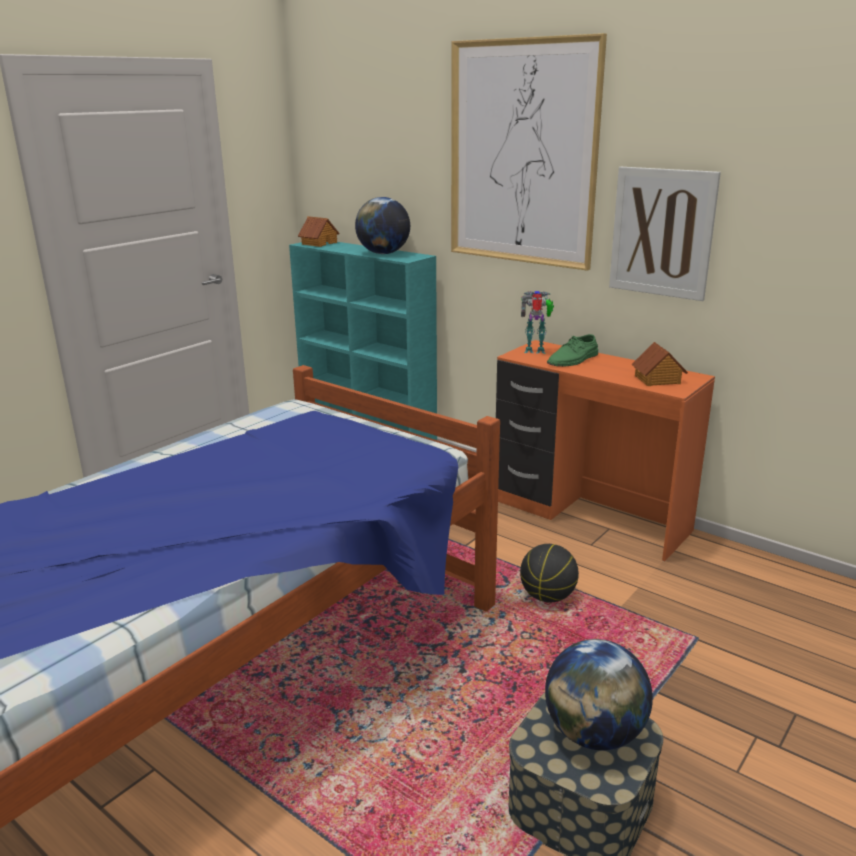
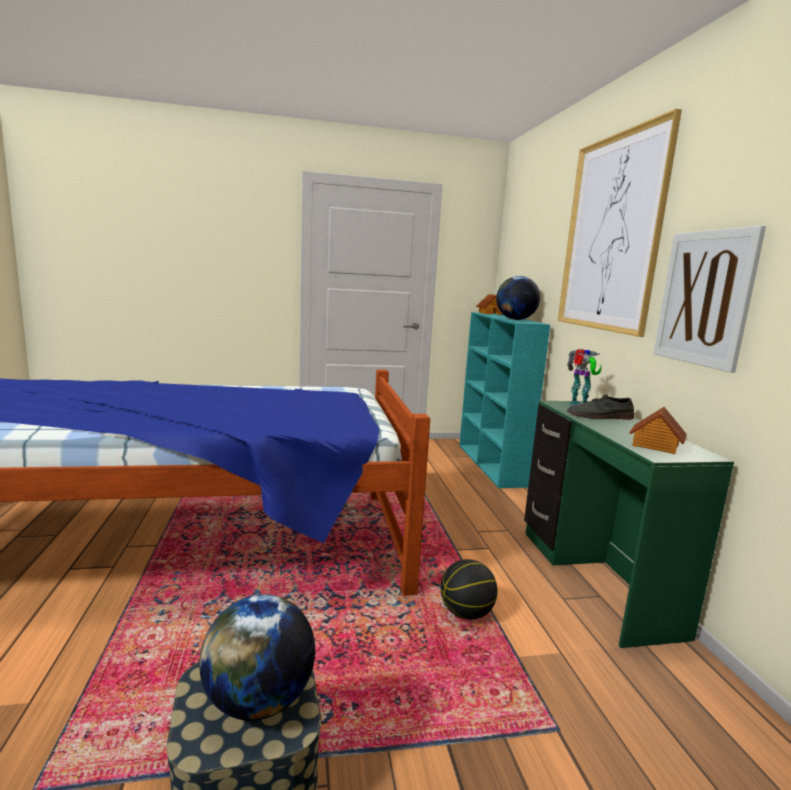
camera: 40 degrees right, 10 degrees down
(573, 360) = (600, 416): green shoe -> grey shoe
(589, 517) = (593, 579): orange desk -> green desk

